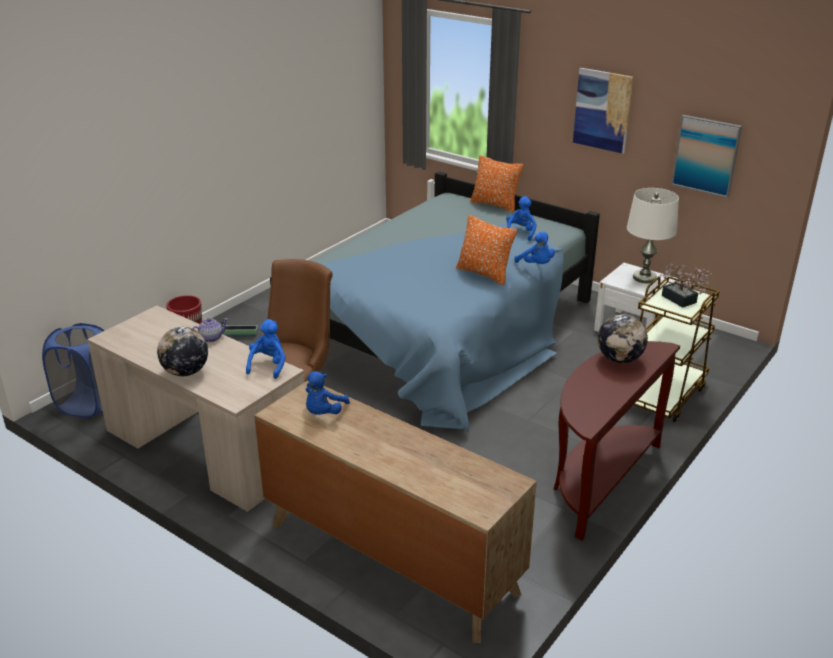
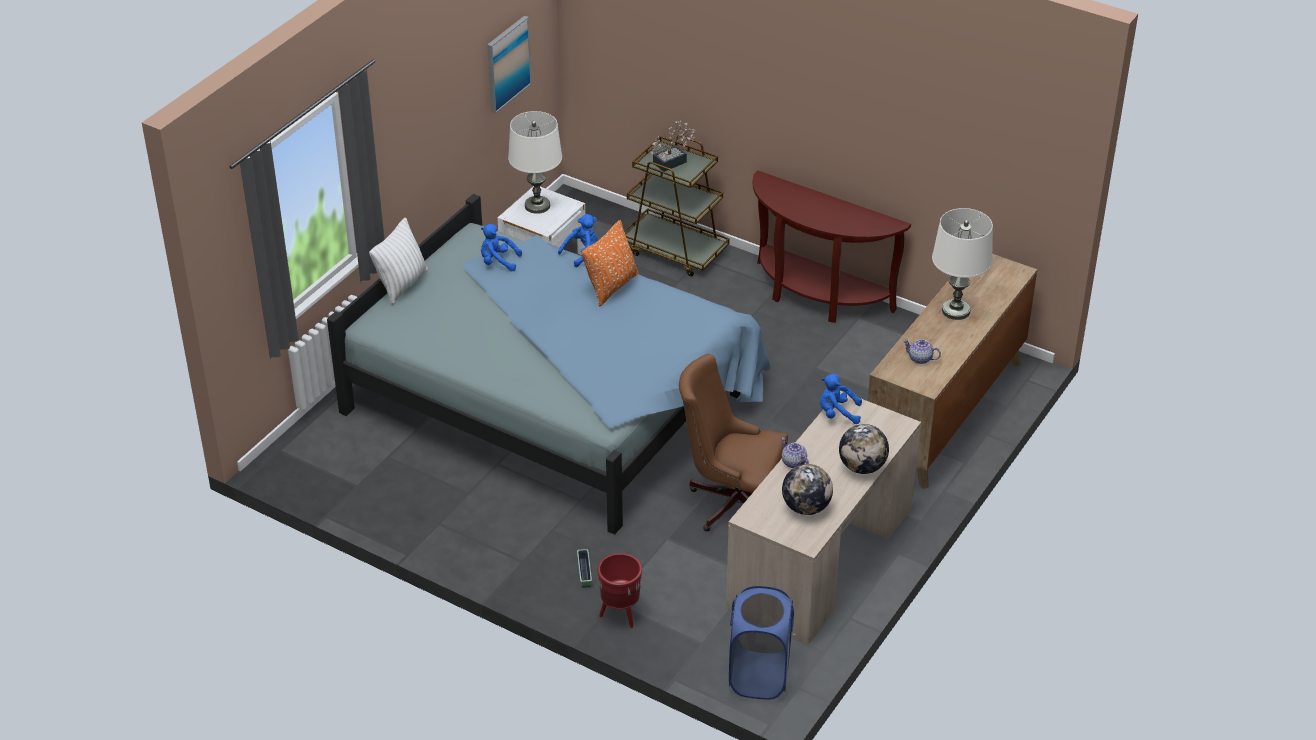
camera: 95 degrees left, 10 degrees up
(324, 412) = (920, 359): blue plush toy -> teapot
(405, 447) = (955, 311): none -> white table lamp
(495, 205) = (402, 284): orange pillow -> white pillow
(602, 110) = (430, 100): picture -> none
(619, 359) = (789, 203): globe -> globe (806, 507)

